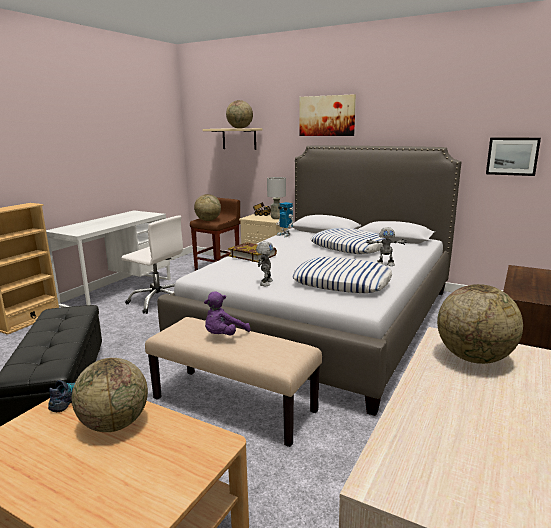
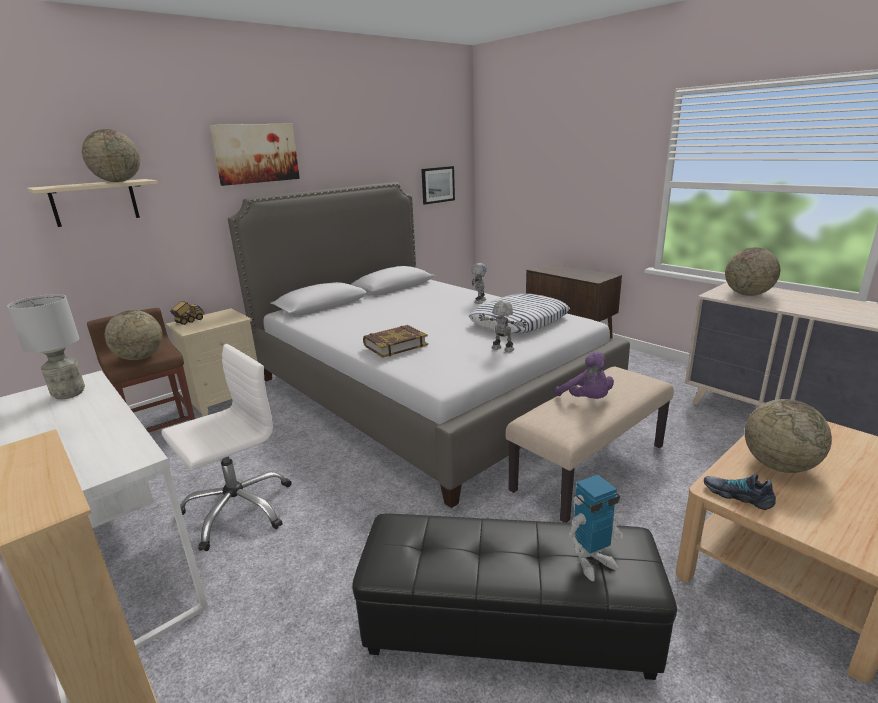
camera: 70 degrees left, 5 degrees up
(276, 218) = (227, 316): grey table lamp -> grey table lamp (68, 394)
(285, 235) = (312, 323): toy robot -> toy robot (592, 562)
(350, 247) = (405, 304): pillow -> none

